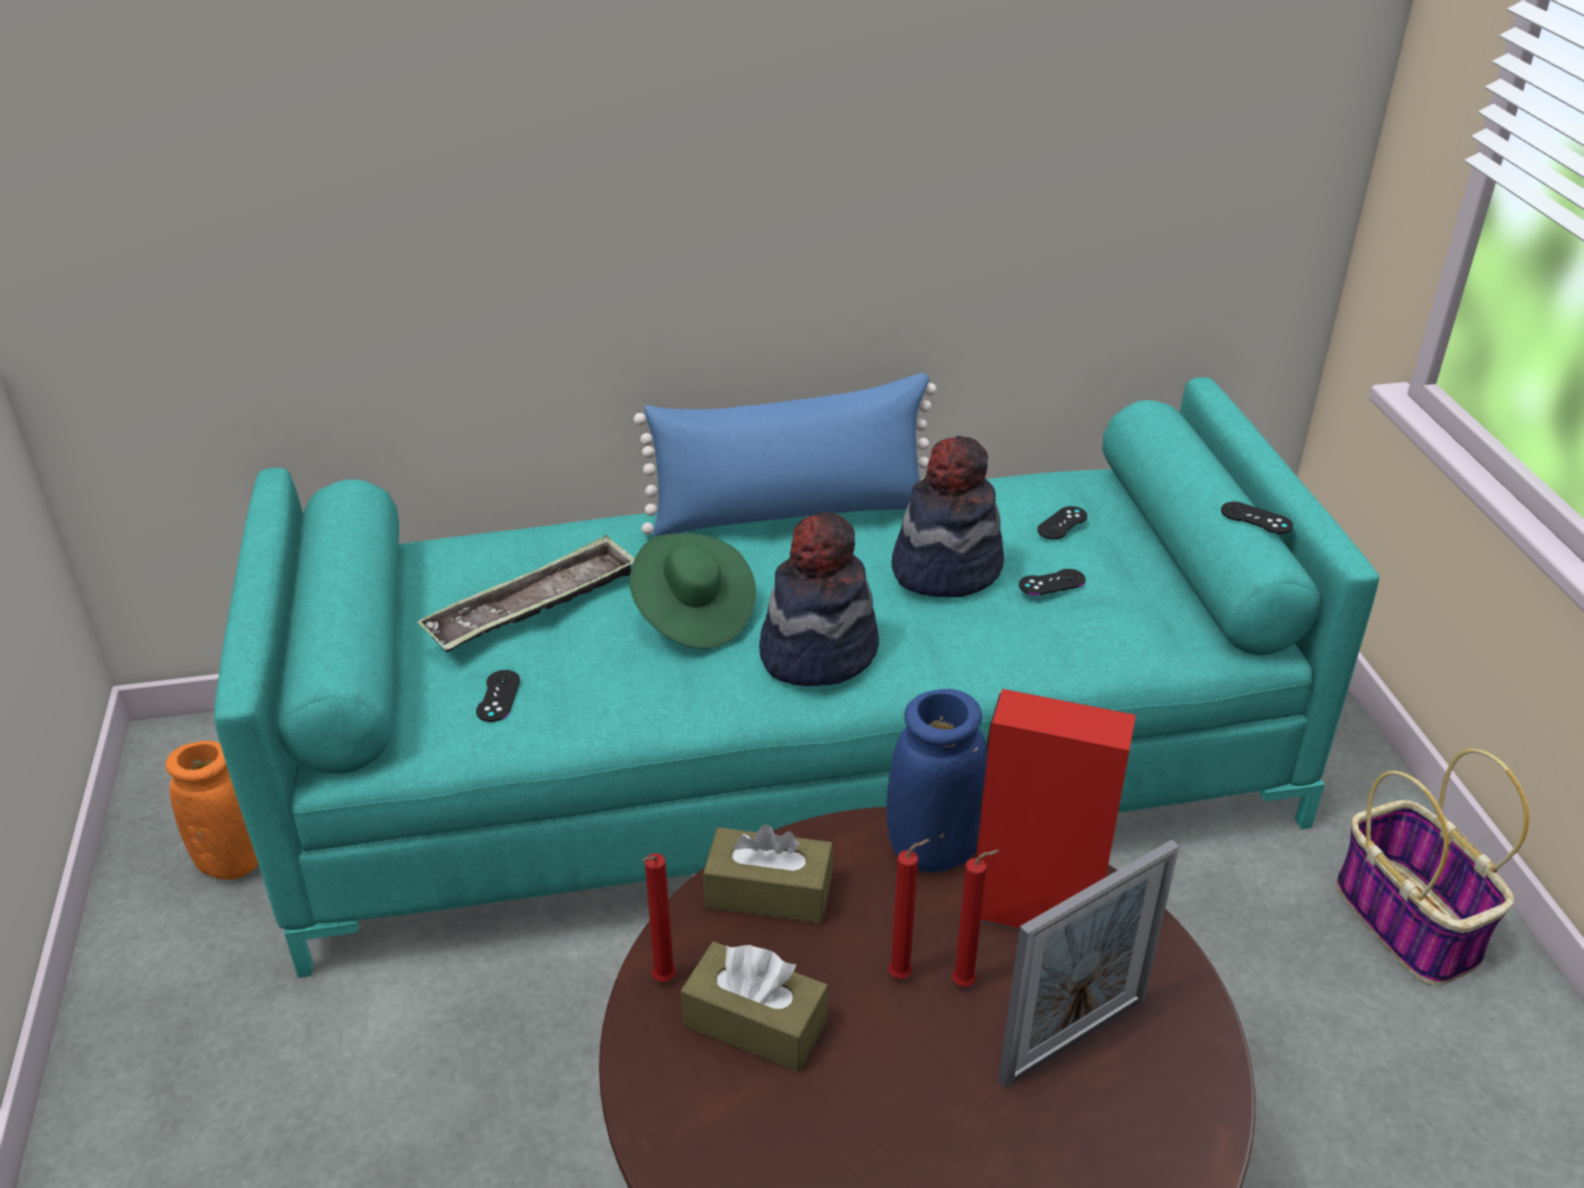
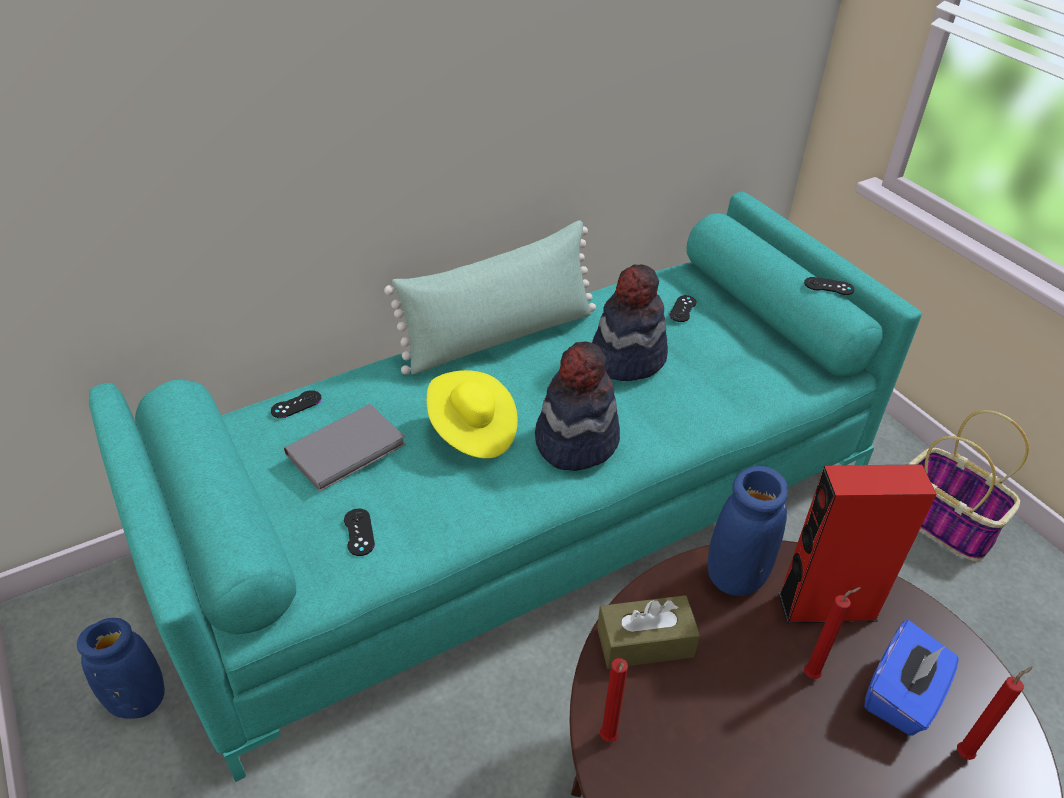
camera: 20 degrees left, 5 degrees up
(231, 862) = (138, 700): orange vase -> blue vase
(533, 605) = (348, 450): tray -> grey book
(692, 614) = (472, 431): green hat -> yellow hat
(755, 1023) = (691, 753): brown tissue box -> none
(791, 513) = (500, 337): blue pillow -> green pillow
(903, 975) = (769, 681): red candle -> red candle (966, 753)
(1052, 582) = (700, 353): black game controller -> black game controller (296, 404)
(1073, 1039) = (902, 696): picture frame -> blue tissue box

